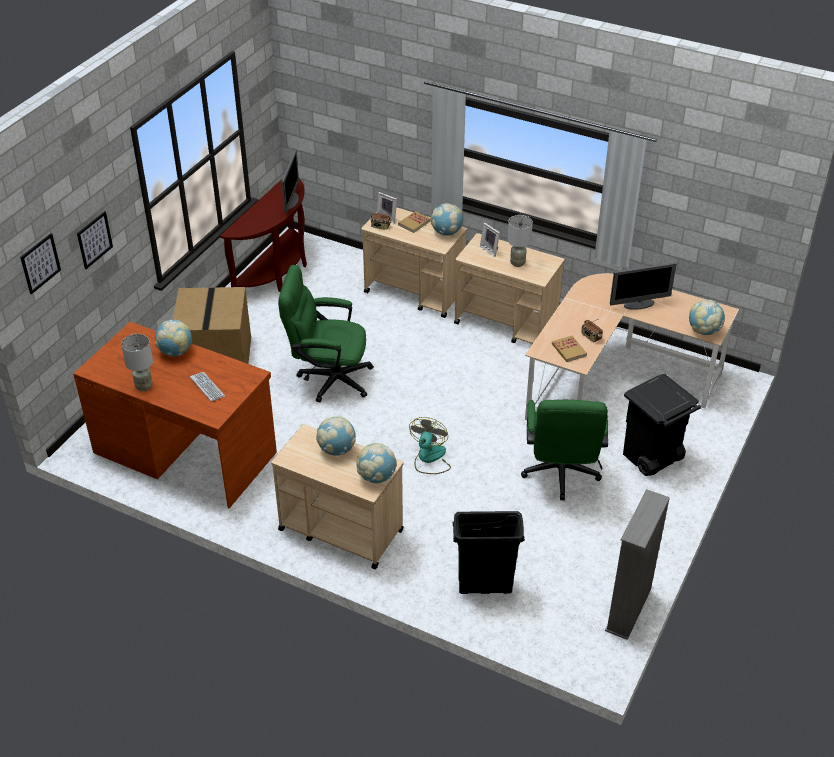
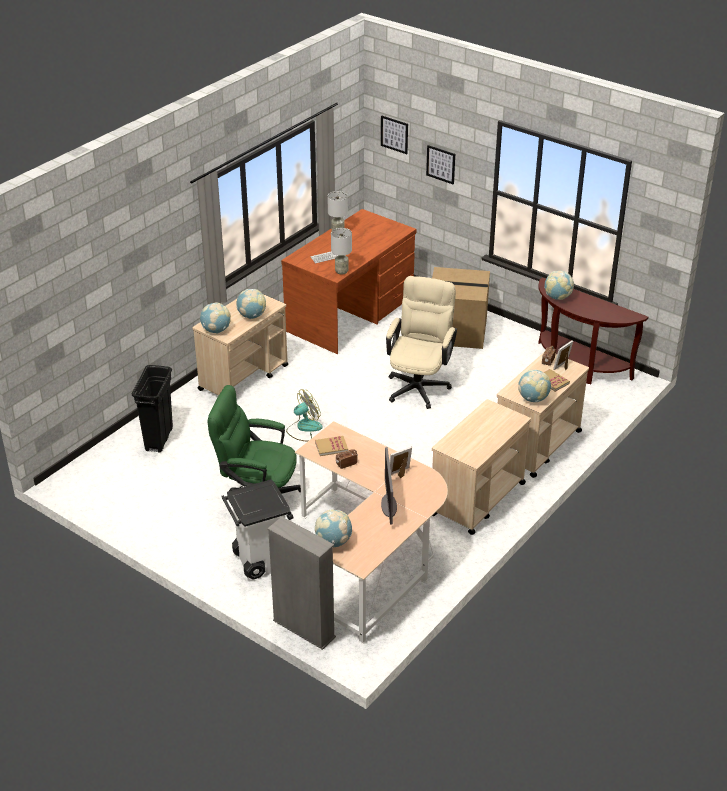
camera: 100 degrees right, 5 degrees down
(175, 352) = (373, 245): globe -> globe (557, 297)
(291, 201) = (595, 314): monitor -> none
(328, 378) = (419, 384): green office chair -> beige office chair
(429, 459) = (304, 428): fan -> fan turned 60 degrees counterclockwise
(490, 250) = (499, 422): picture frame -> picture frame (400, 473)
(518, 263) = (473, 436): grey table lamp -> grey table lamp (341, 271)
(628, 610) = (100, 509): grey bookcase -> grey bookcase (304, 629)
(651, 458) = (259, 561): black trash can -> white trash can

